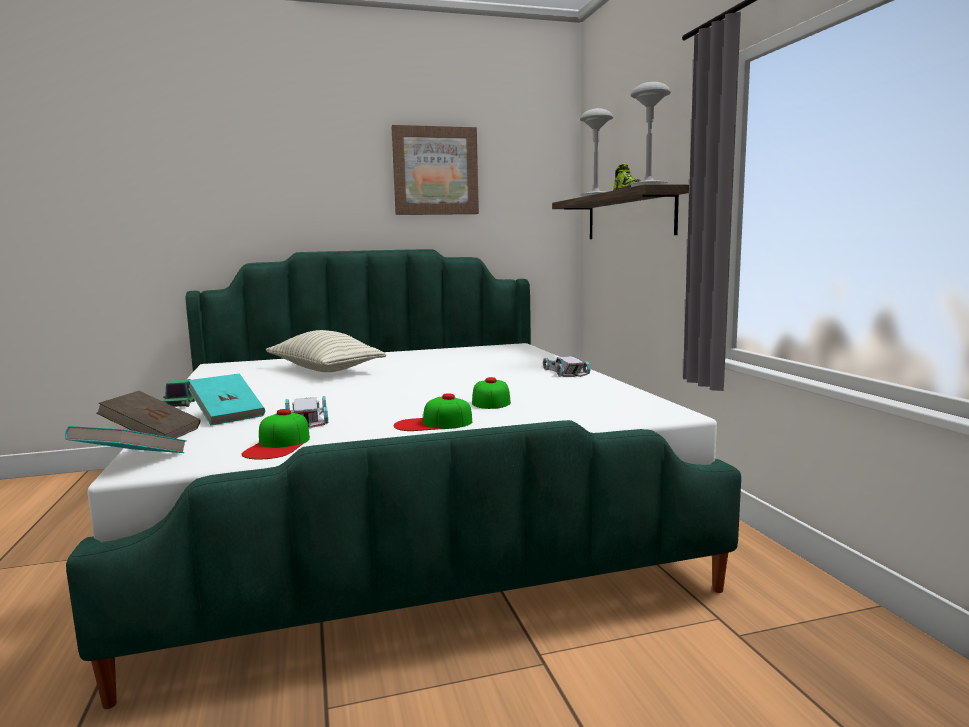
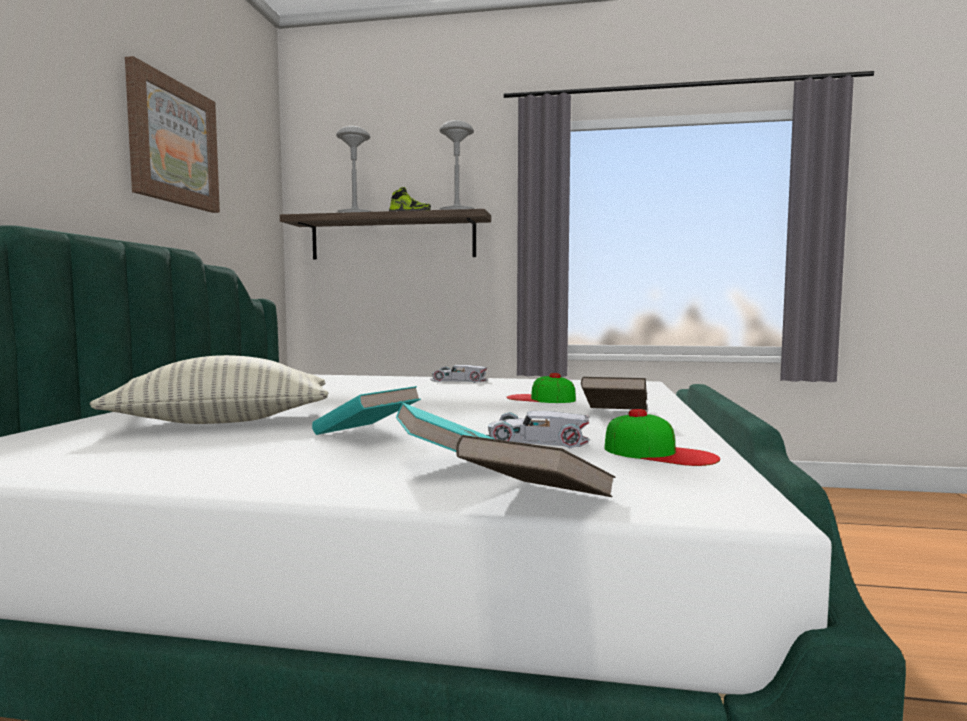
camera: 65 degrees left, 5 degrees down
(130, 462) = (706, 513): turquoise book -> turquoise book (365, 435)
(180, 405) = (306, 489): toy car -> none
(433, 424) = (614, 414): cap -> brown book

